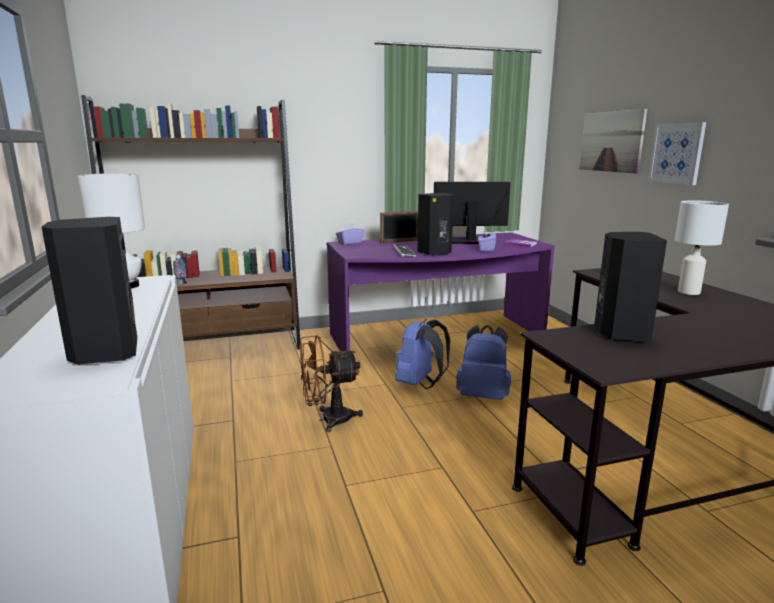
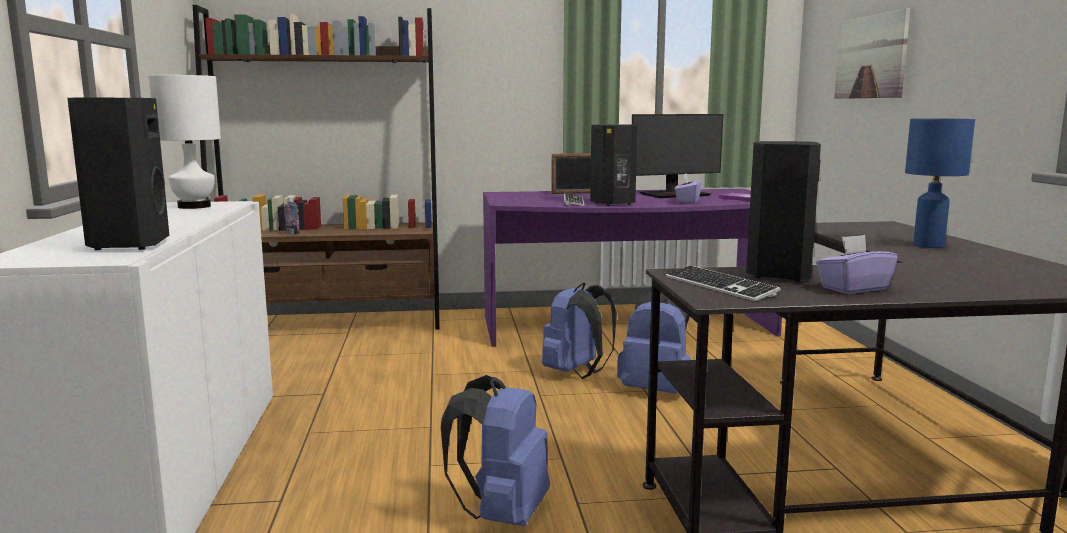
camera: 10 degrees right, 5 degrees down
(328, 420) = (439, 401): brown fan -> none
(350, 243) = (511, 193): purple tissue box -> purple tissue box (853, 288)
(421, 529) = (502, 514): none -> blue backpack
(469, 241) = (674, 194): monitor -> monitor turned 150 degrees clockwise
(593, 351) = (719, 286): none -> keyboard
(677, 153) = (944, 65): picture -> none
(688, 292) = (927, 245): white table lamp -> blue table lamp

